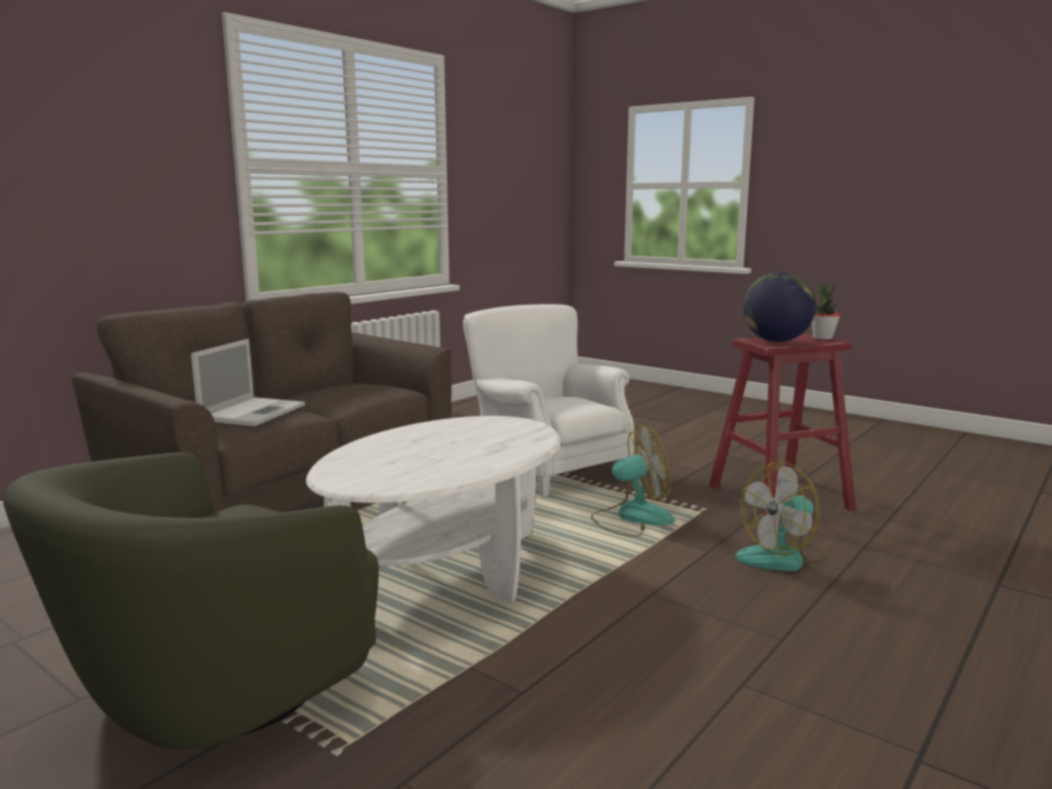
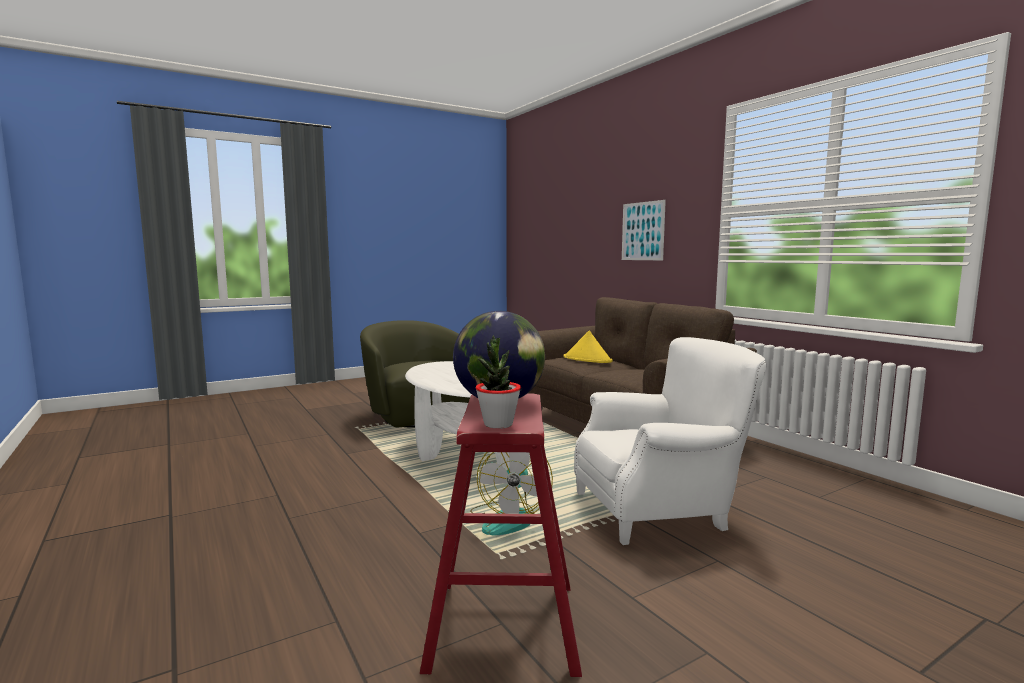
camera: 110 degrees right, 5 degrees down
(81, 184) = (642, 231): none -> picture
(253, 412) = (587, 359): laptop -> yellow hat
(781, 557) = (373, 561): fan -> none

